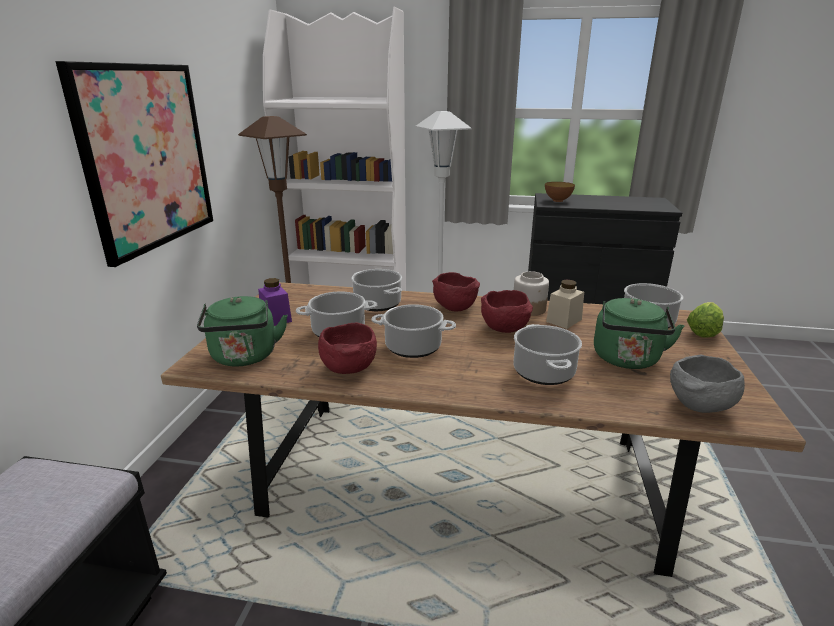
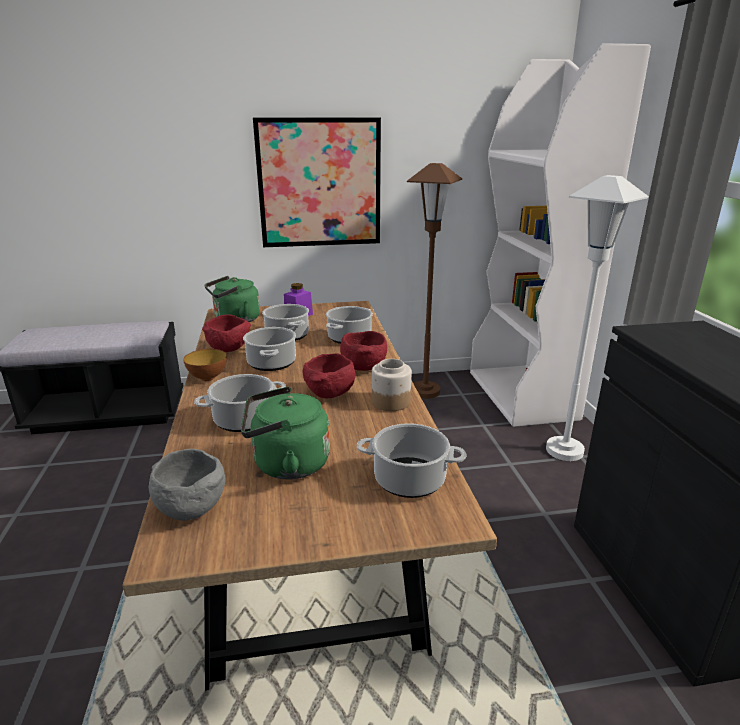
camera: 70 degrees right, 0 degrees up
(558, 200) = (674, 334): bowl -> bowl (208, 378)
(564, 320) = (372, 423): beige jar -> none
(703, 331) = (405, 528): lettuce -> none

